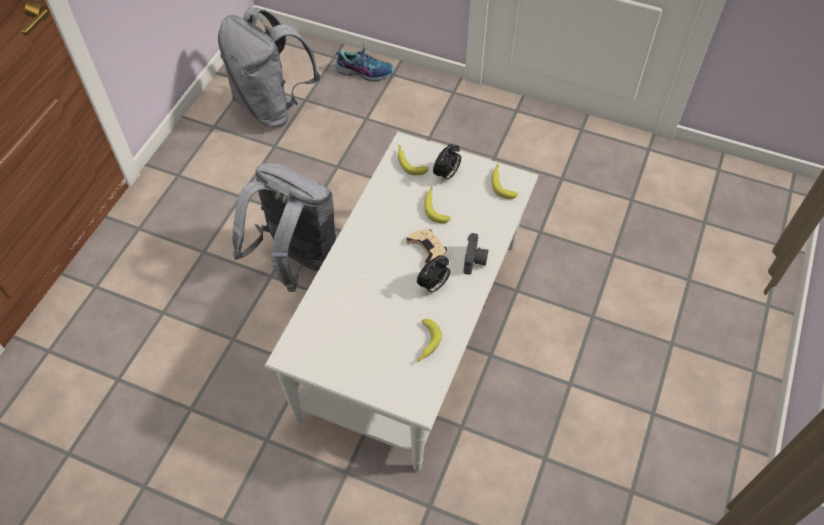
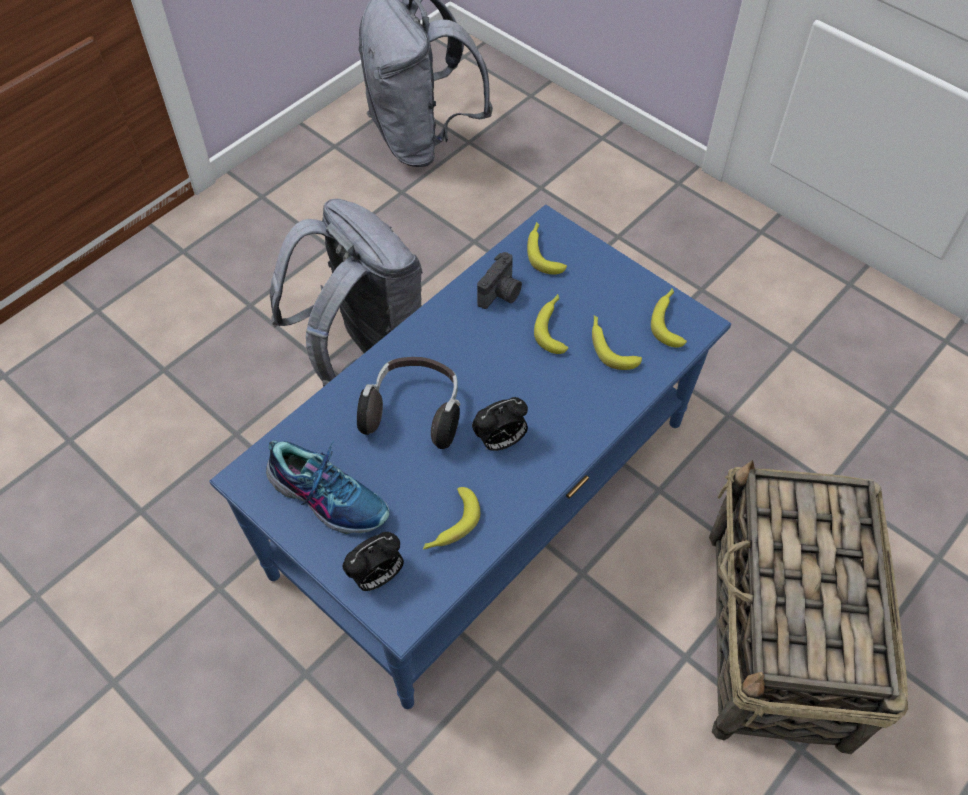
camera: 20 degrees right, 0 degrees up
(365, 71) = (565, 124): shoe -> shoe (329, 496)
(374, 284) = (414, 412): none -> headphones
(412, 327) = (485, 495): white coffee table -> blue coffee table
(427, 248) = (515, 384): beige game controller -> none
(446, 174) = (590, 285): alarm clock -> alarm clock (377, 576)
(474, 209) = (610, 346): none -> banana
(475, 260) = (579, 423): camera -> camera (501, 294)
(617, 355) = (777, 639): none -> basket

